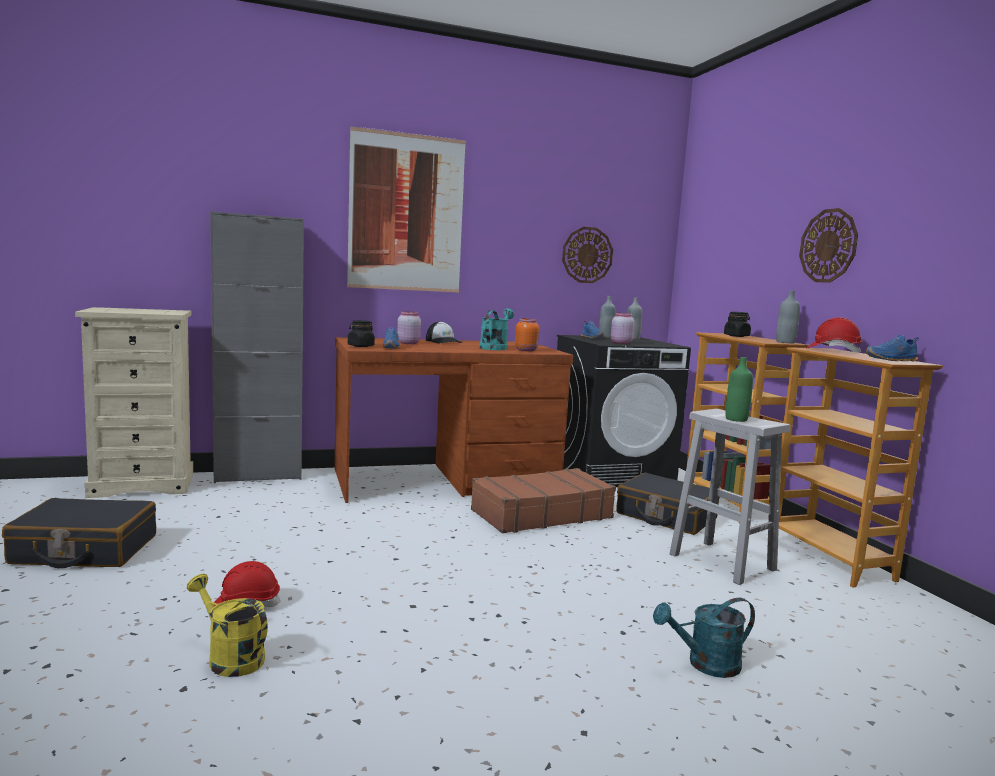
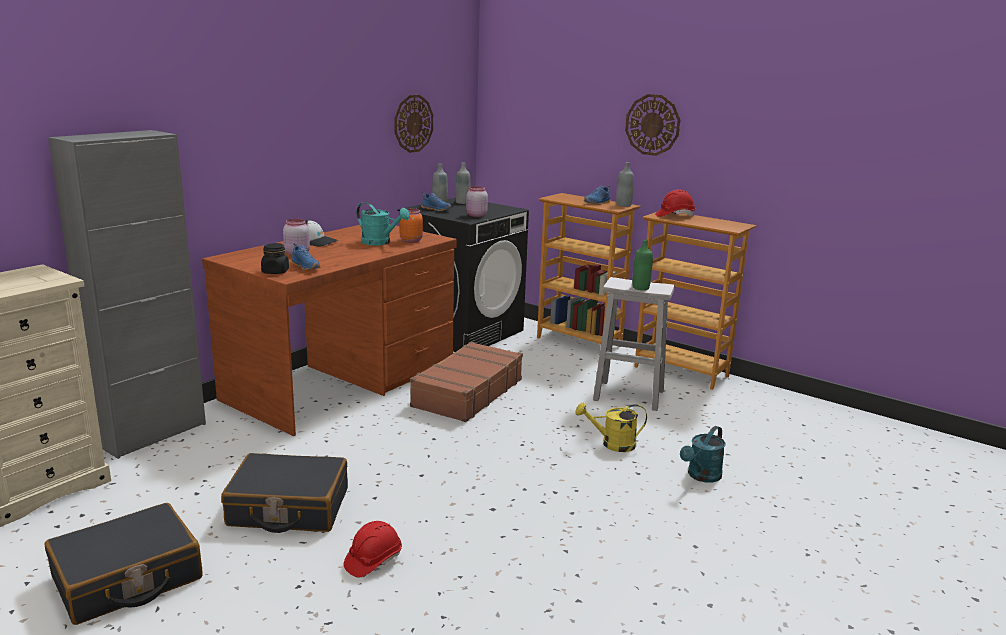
camera: 35 degrees left, 10 degrees up
(230, 657) = (434, 603): yellow watering can -> yellow watering can (612, 444)
(406, 212) = (255, 103): picture -> none
(495, 348) = (380, 243): turquoise watering can -> turquoise watering can turned 135 degrees clockwise
(666, 516) = (552, 366): black suitcase -> black suitcase (288, 508)
(736, 336) = (576, 200): black jar -> none
(892, 360) = (726, 224): blue shoe -> blue shoe (597, 203)

